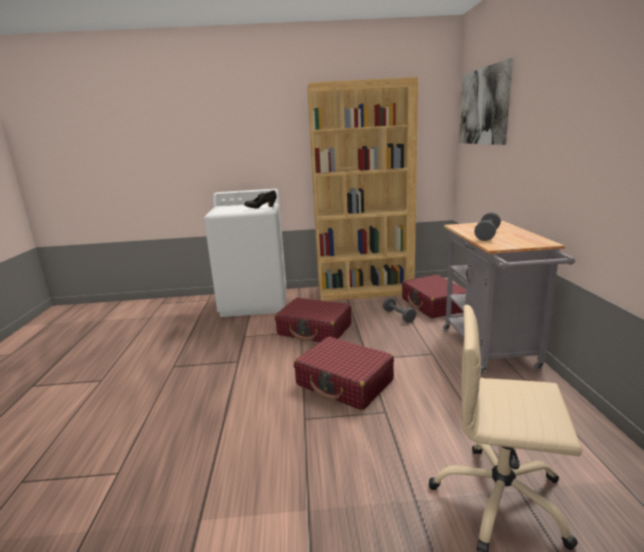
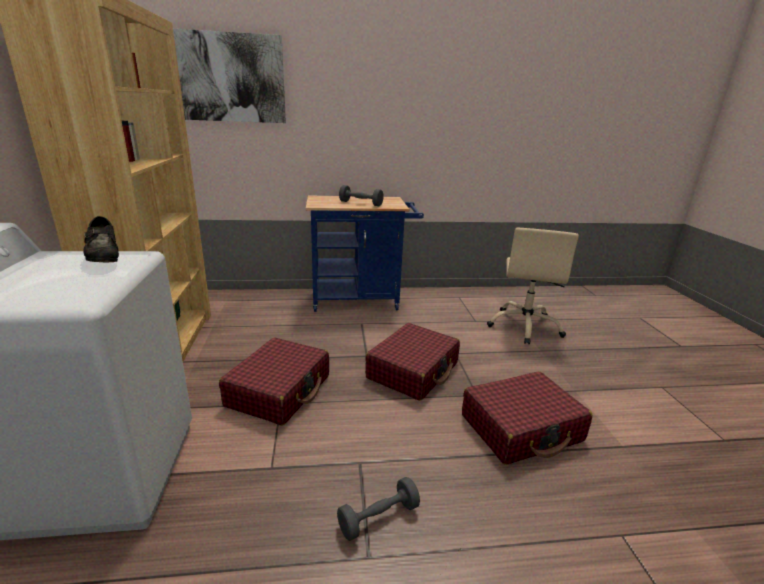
camera: 95 degrees left, 5 degrees up
(399, 316) = (268, 330): grey dumbbell -> grey dumbbell (378, 518)
(434, 305) = (250, 308): red suitcase -> red suitcase (521, 428)
(492, 351) = (361, 300): grey cart -> blue cart

